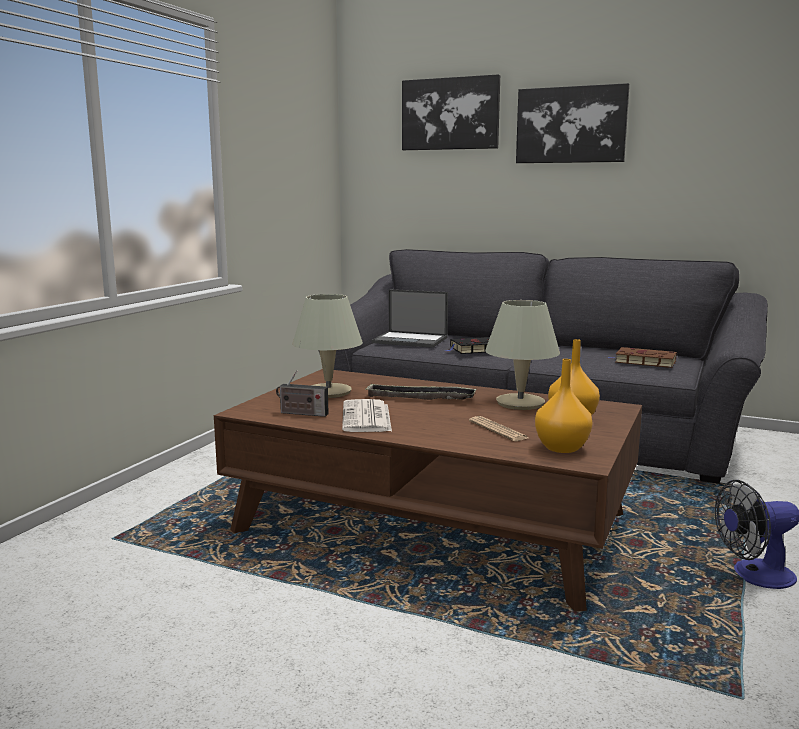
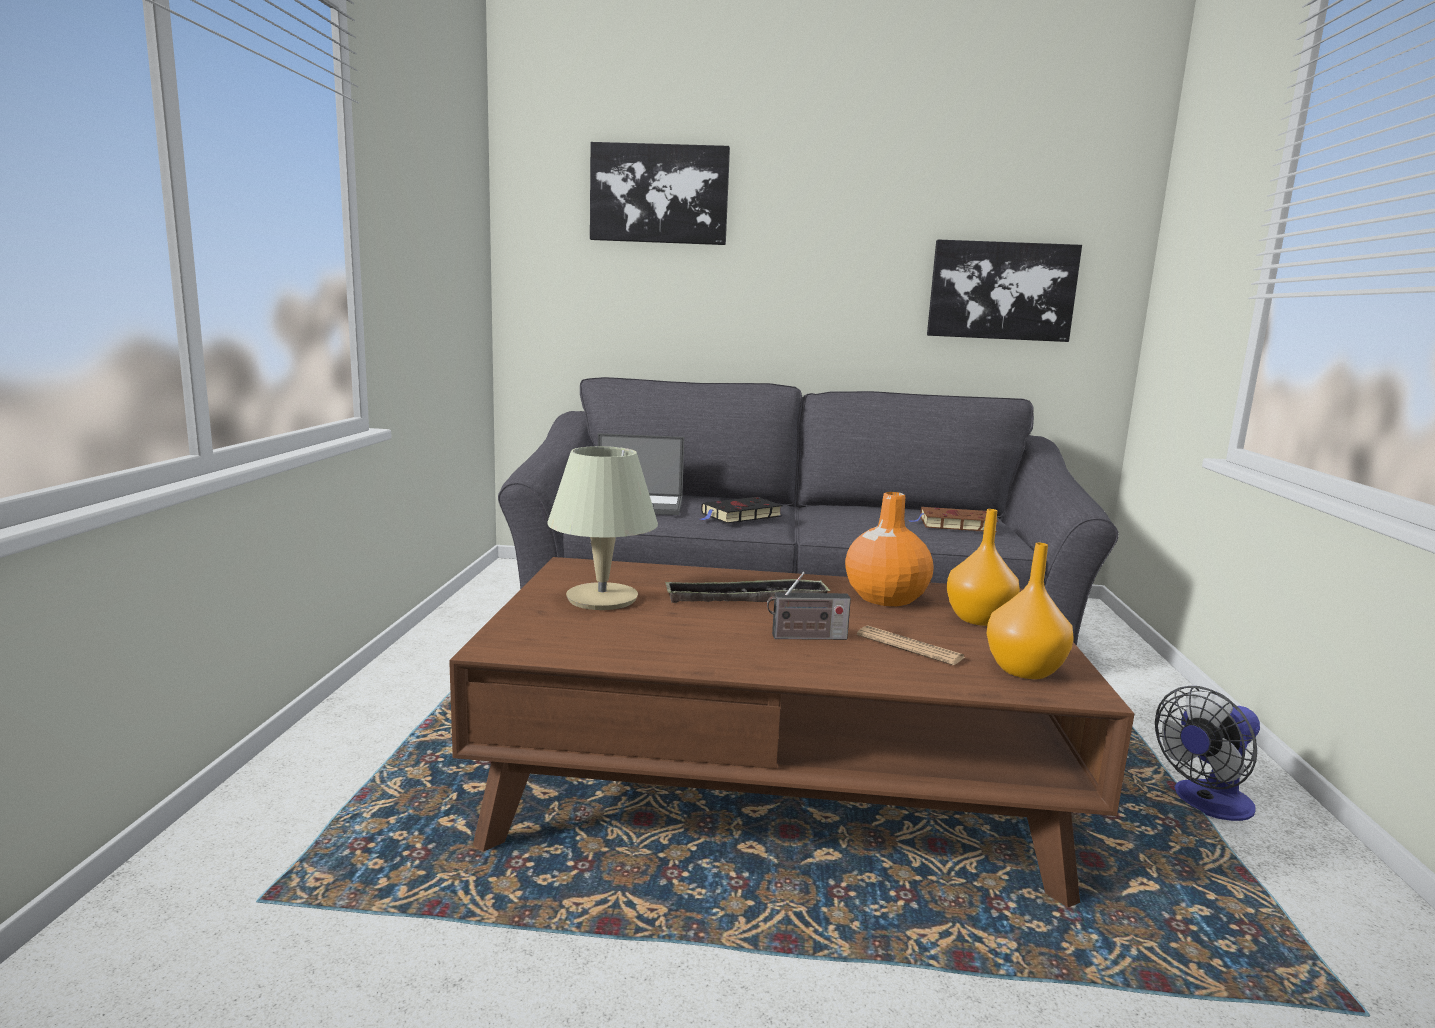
camera: 20 degrees left, 0 degrees up
(301, 413) = (598, 643): radio -> radio (805, 637)
(367, 418) = (706, 642): newspaper -> none
(519, 403) = (885, 597): beige table lamp -> orange vase
(571, 125) = (823, 220): picture -> picture (1001, 291)

